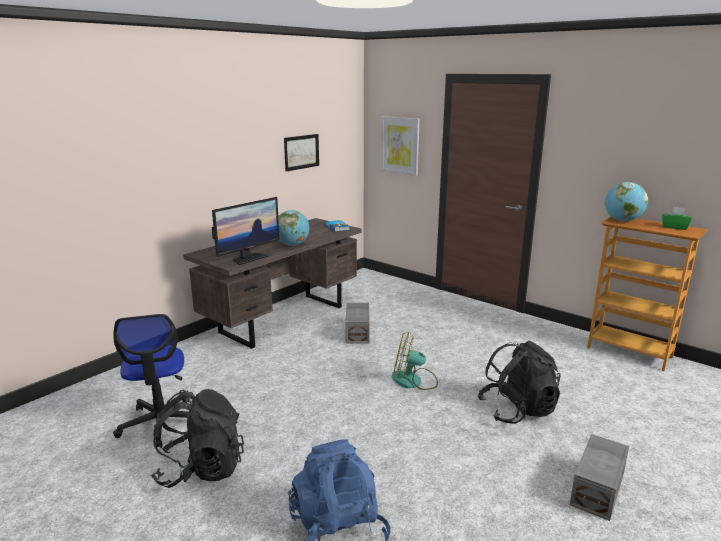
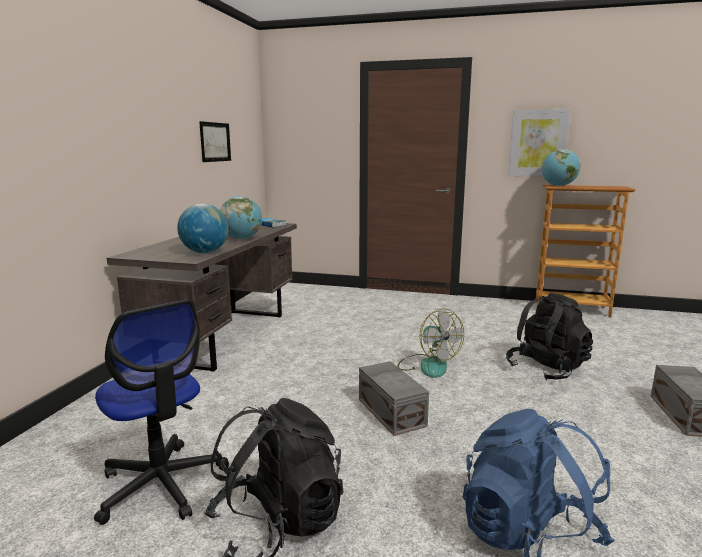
camera: 25 degrees left, 5 degrees down
(248, 258) = (205, 252): monitor -> globe
(358, 332) = (324, 334): grey storage box -> grey storage box (392, 411)
(400, 145) = (309, 141): picture -> picture (538, 143)
(413, 381) = (427, 365): fan -> fan turned 105 degrees counterclockwise
(674, 227) = (603, 186): green tissue box -> none

